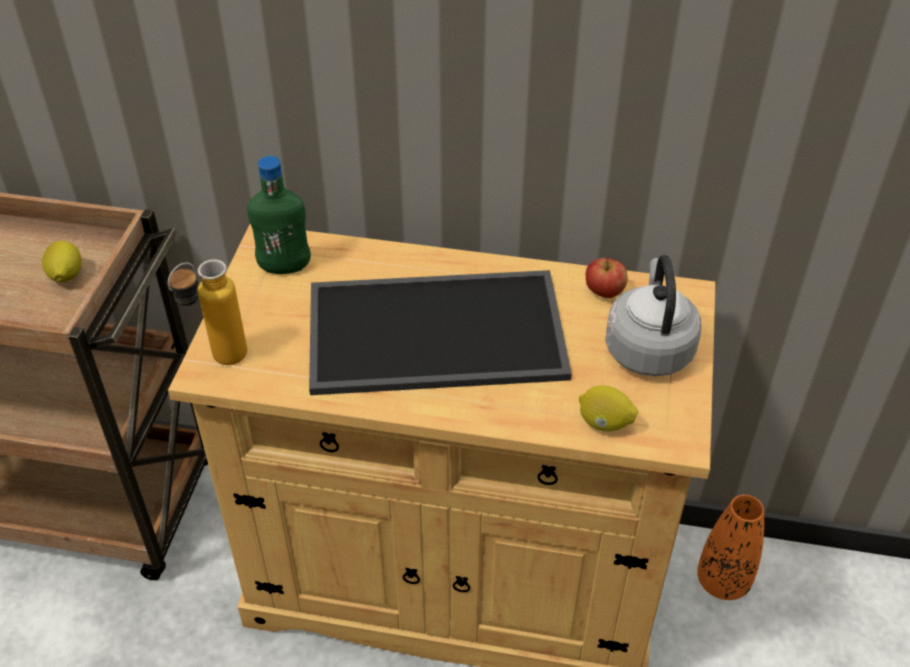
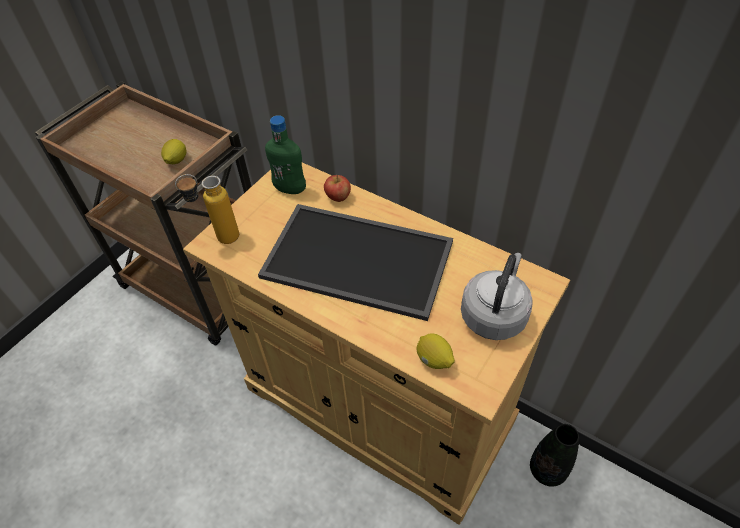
camera: 25 degrees right, 5 degrees up
(604, 292) = (484, 264): apple -> apple (338, 197)
(722, 581) = (547, 470): orange vase -> black vase

